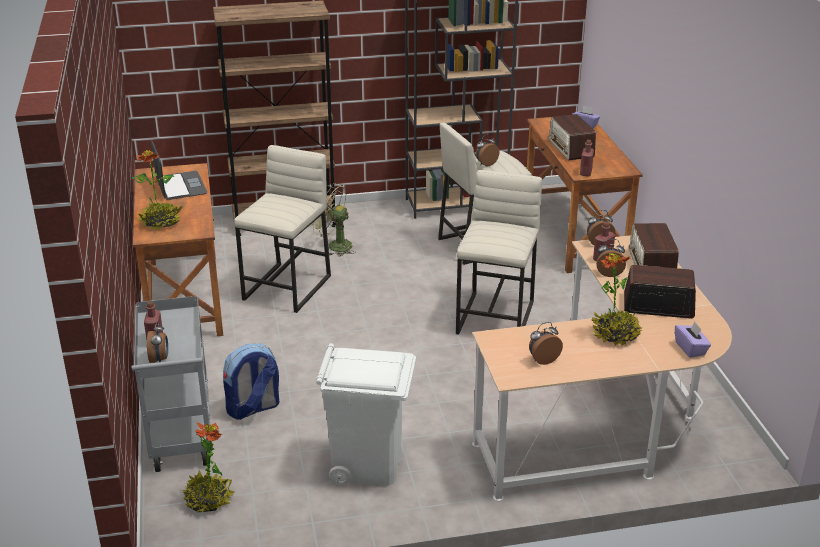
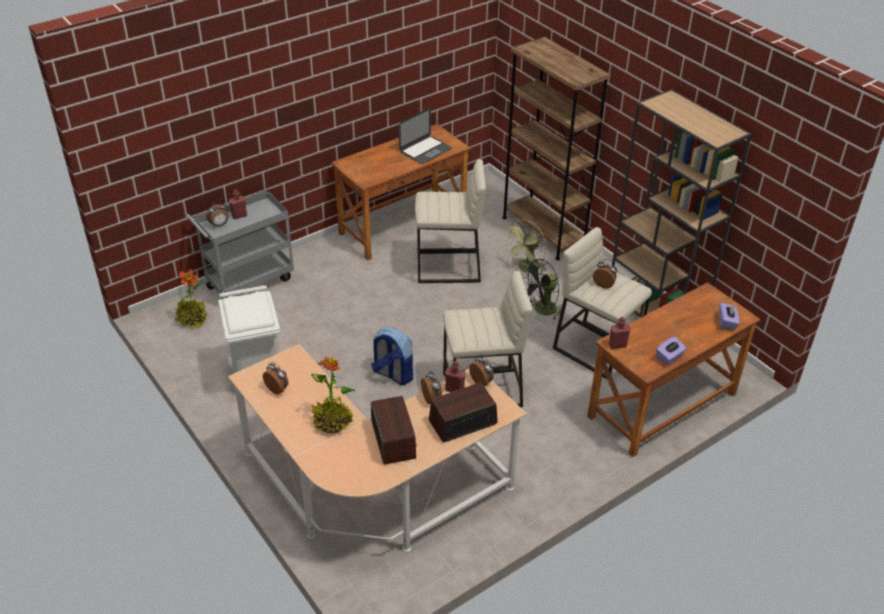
camera: 65 degrees right, 10 degrees up
(161, 223) = (367, 162): potted plant -> none
(253, 408) = (292, 304): backpack -> backpack (392, 374)
(334, 245) = (526, 269): green fan -> green fan turned 135 degrees counterclockwise
(404, 255) = (541, 311): none -> black fan
(571, 149) = (663, 325): radio -> none
(690, 349) = (334, 471): purple tissue box -> purple tissue box (669, 357)

